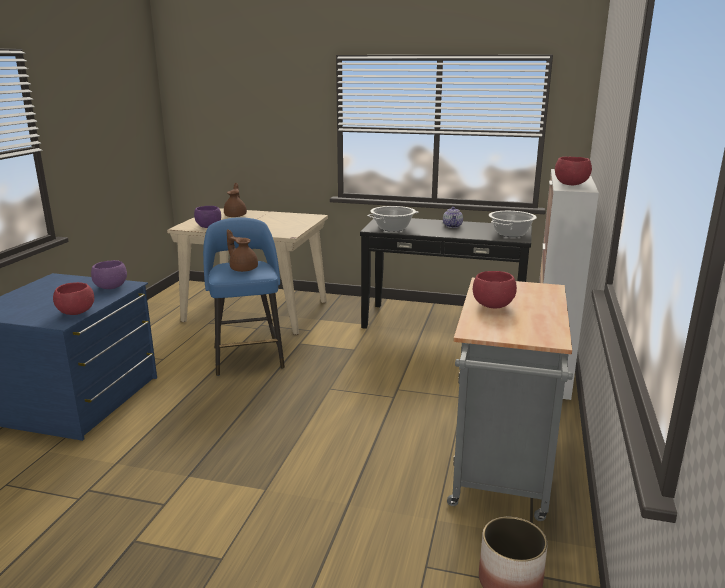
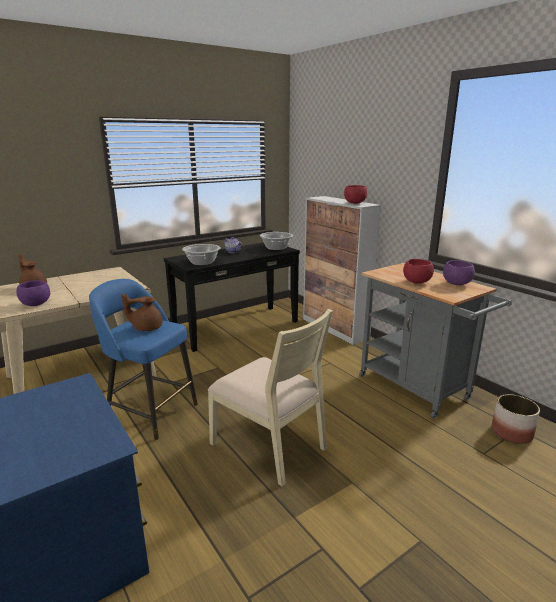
camera: 50 degrees left, 0 degrees up
(76, 313) = (101, 432): red bowl -> none
(111, 288) = (64, 394): purple bowl -> purple bowl (456, 284)
(269, 425) = (270, 445): none -> beige chair

